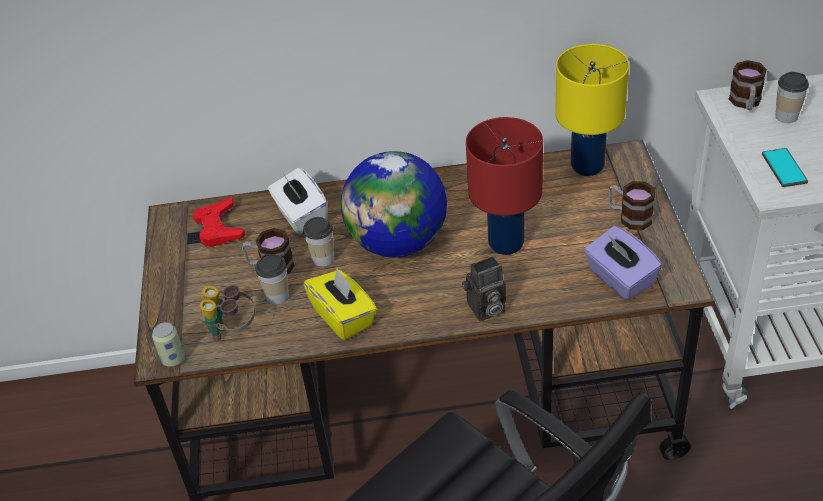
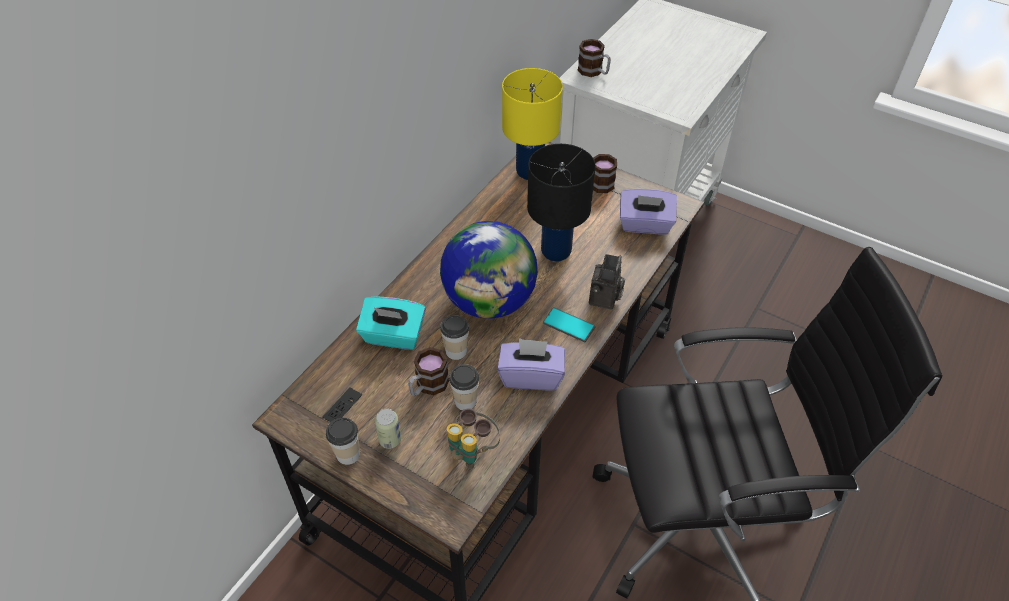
camera: 55 degrees left, 5 degrees up
(173, 359) = (461, 508): can -> can (390, 440)
(219, 228) = (343, 392): red game controller -> none
(301, 216) = (393, 336): white tissue box -> turquoise tissue box
(344, 317) = (531, 376): yellow tissue box -> purple tissue box
(504, 245) = (555, 253): red table lamp -> black table lamp
(784, 168) = (667, 97): phone -> phone (569, 325)
(786, 116) = (624, 67): cup -> cup (348, 454)

